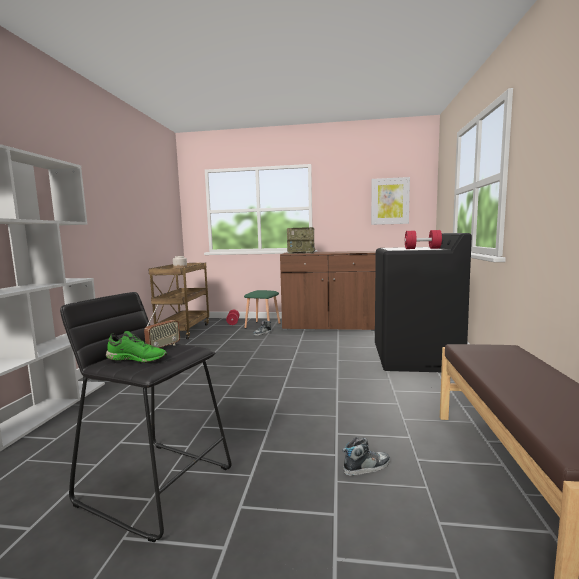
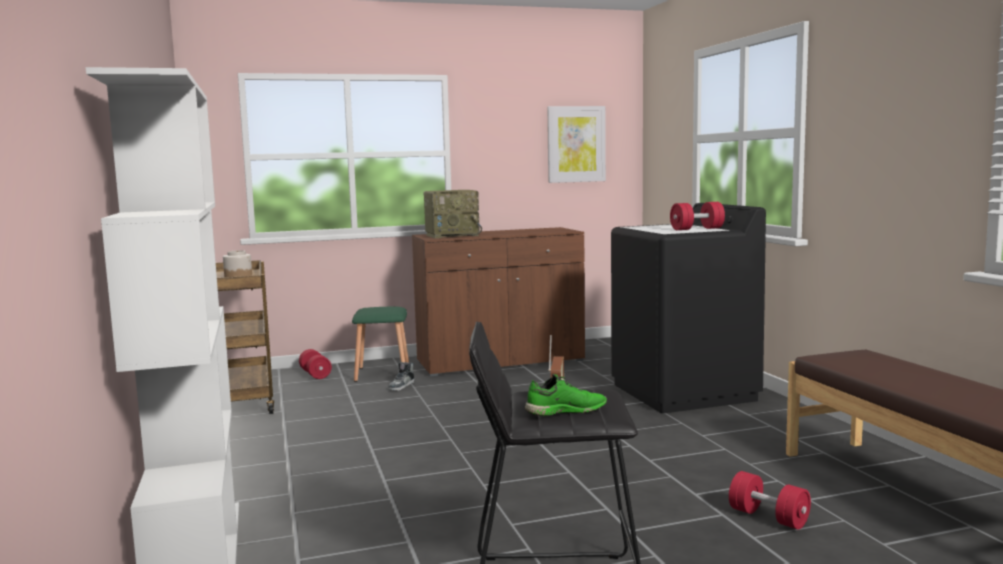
camera: 25 degrees left, 0 degrees up
(366, 467) = (768, 517): shoe -> red dumbbell

